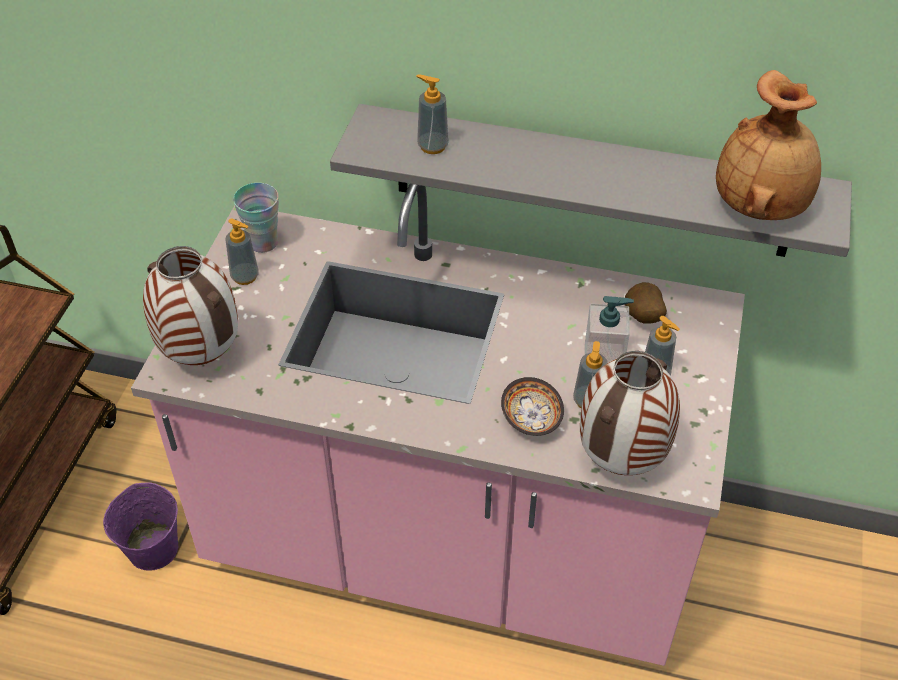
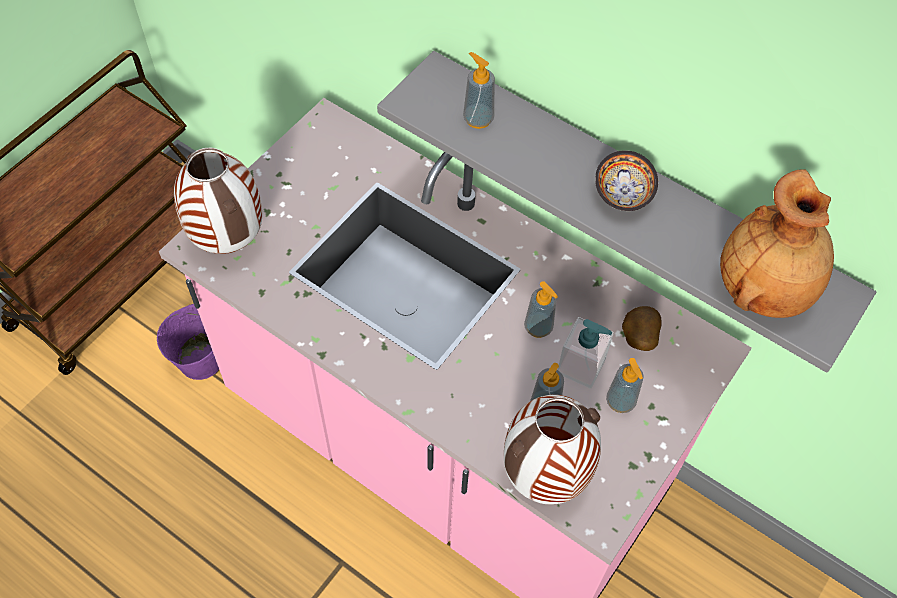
camera: 20 degrees right, 10 degrees up
(245, 276) = (299, 174): soap dispenser -> soap dispenser (538, 327)
(263, 243) = (330, 145): cup -> none
(531, 418) = (484, 404): bowl -> bowl (623, 193)

